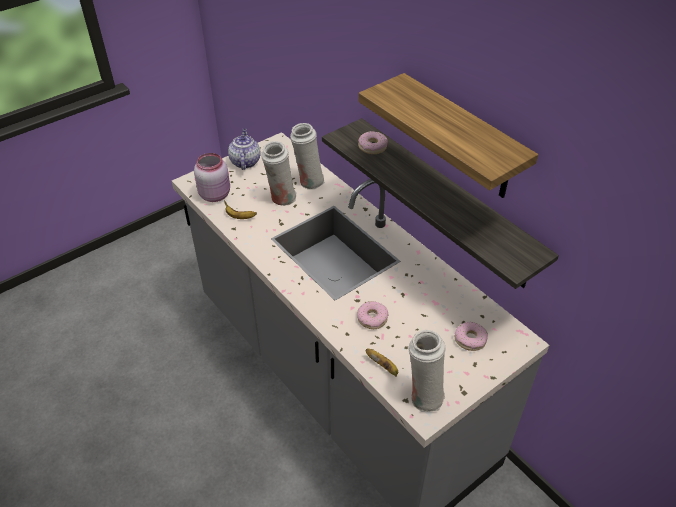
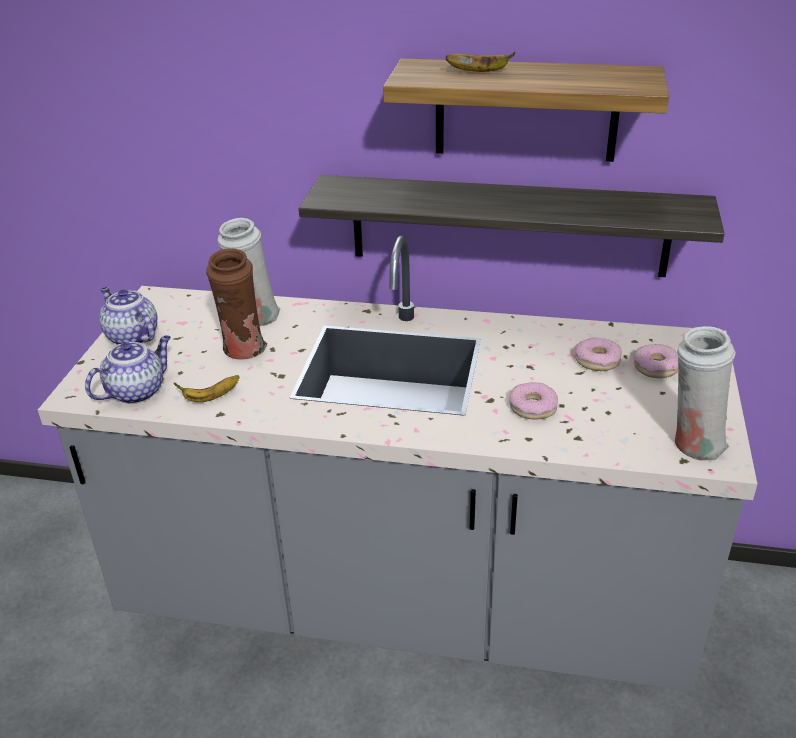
camera: 40 degrees left, 10 degrees down
(215, 194) = (137, 391): pink jar -> teapot
(281, 199) = (243, 351): white vase -> brown vase
(372, 147) = (379, 192): donut -> donut (597, 360)
(383, 367) = (614, 445): banana -> banana (479, 72)

